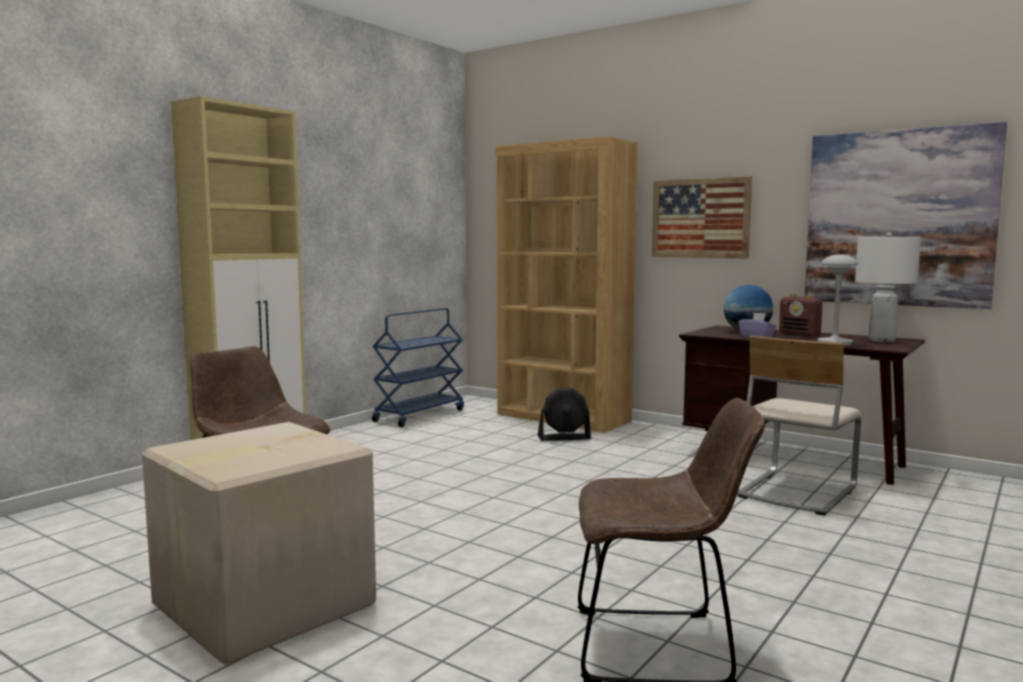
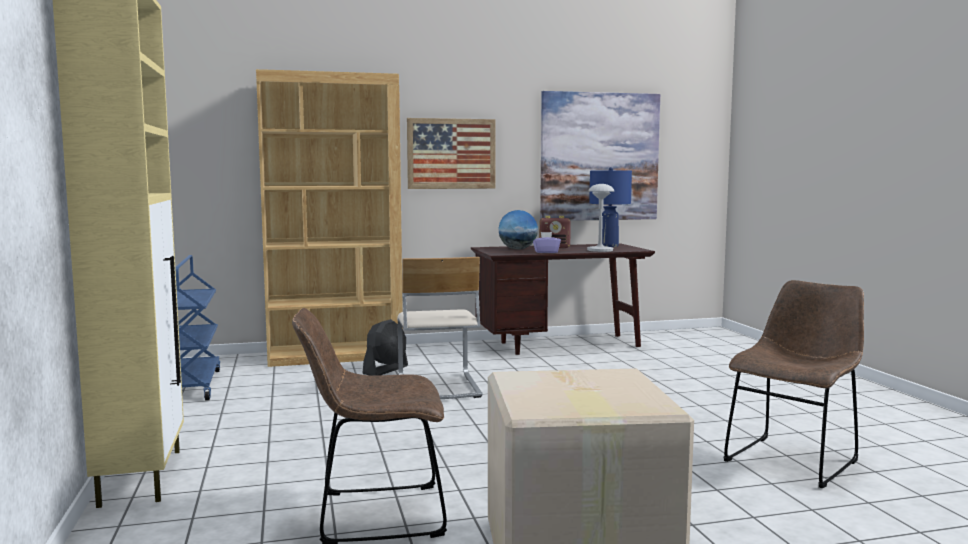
camera: 50 degrees left, 0 degrees up
(796, 492) = (616, 363): beige chair -> beige chair (437, 387)
(882, 340) = (609, 246): white table lamp -> blue table lamp

